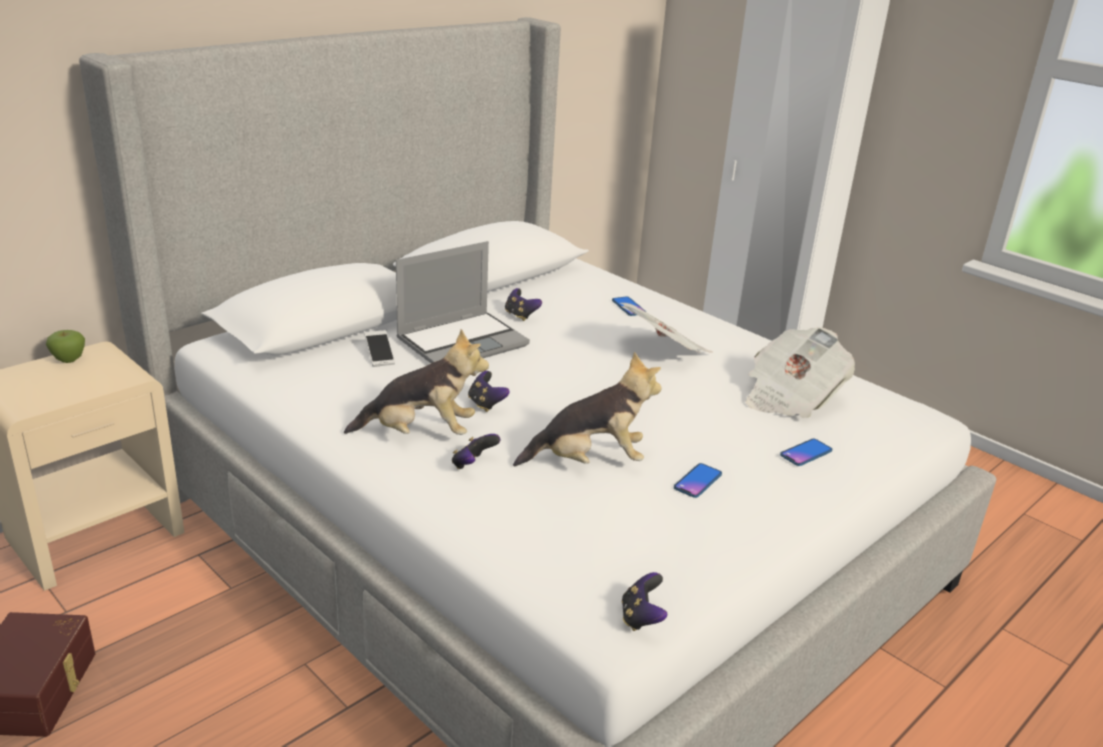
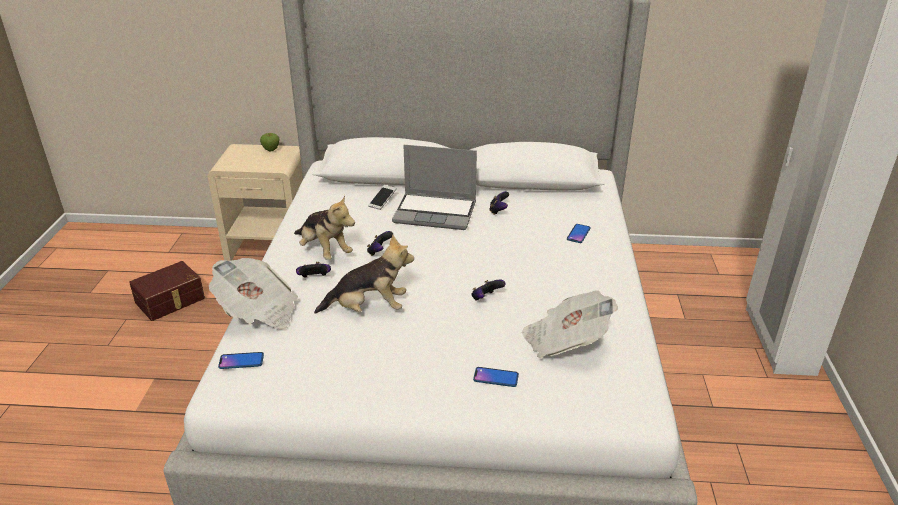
camera: 50 degrees right, 5 degrees up
(589, 461) = (368, 308): plush toy -> plush toy turned 45 degrees counterclockwise
(641, 618) = (239, 394): game controller -> game controller (486, 298)
(664, 352) = (540, 272): newspaper -> newspaper (258, 311)
(697, 481) = (399, 352): phone -> phone (241, 361)

